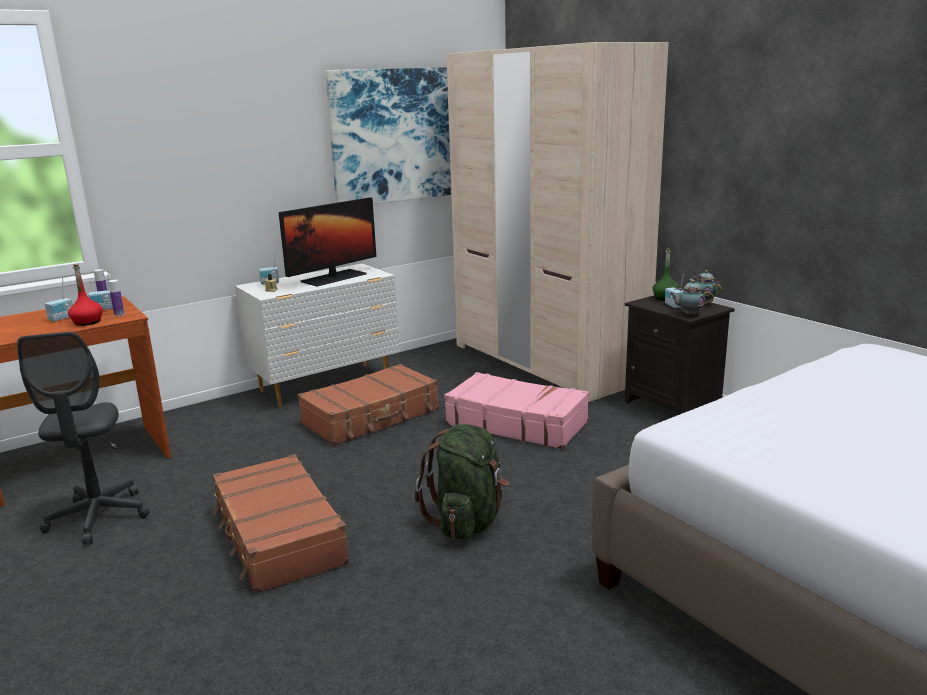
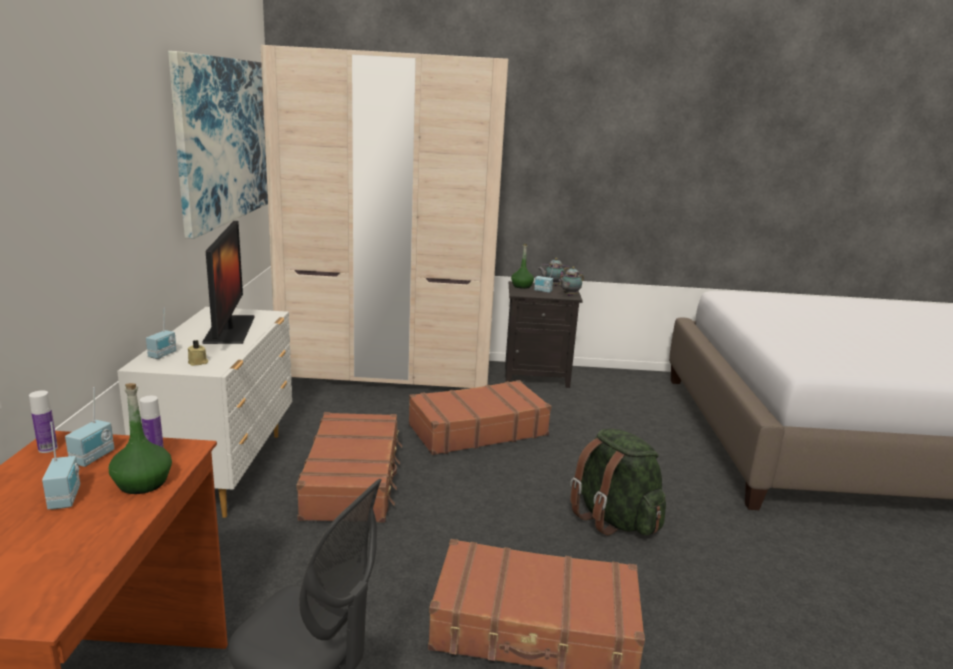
camera: 55 degrees left, 0 degrees up
(87, 322) = (142, 483): red bottle -> green bottle
(516, 423) = (477, 430): pink suitcase -> brown suitcase

